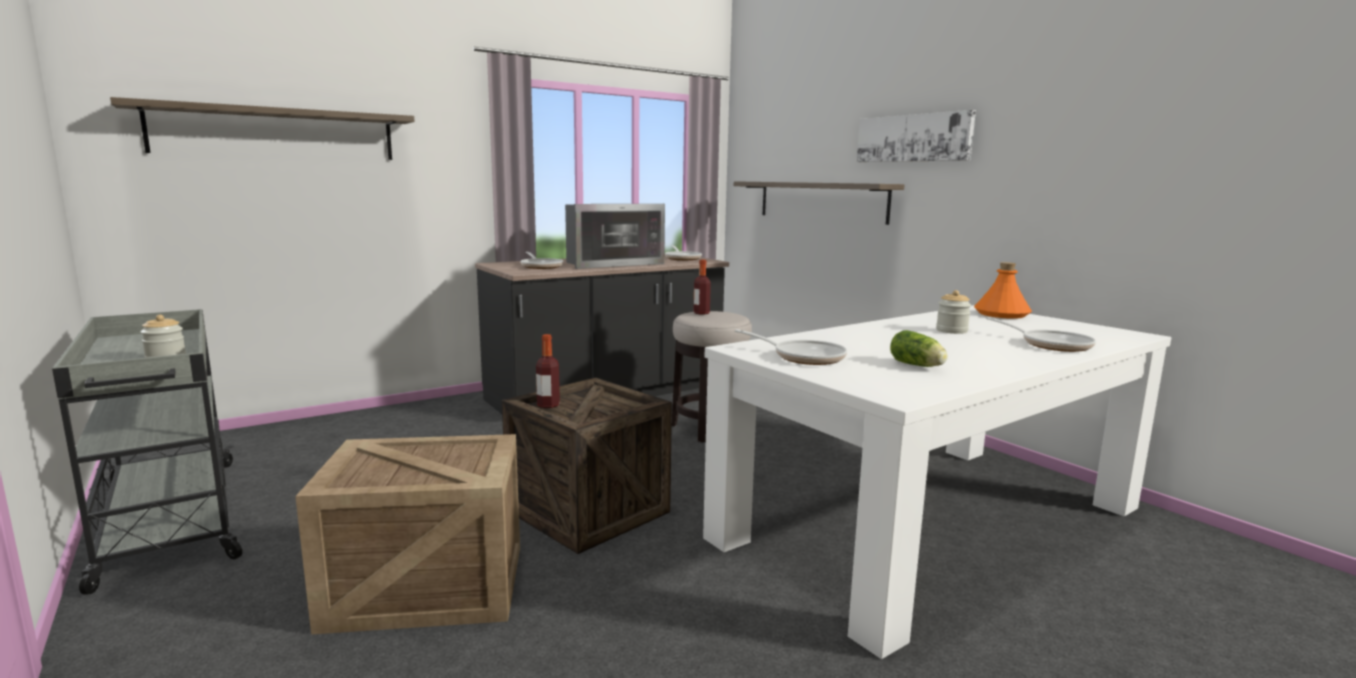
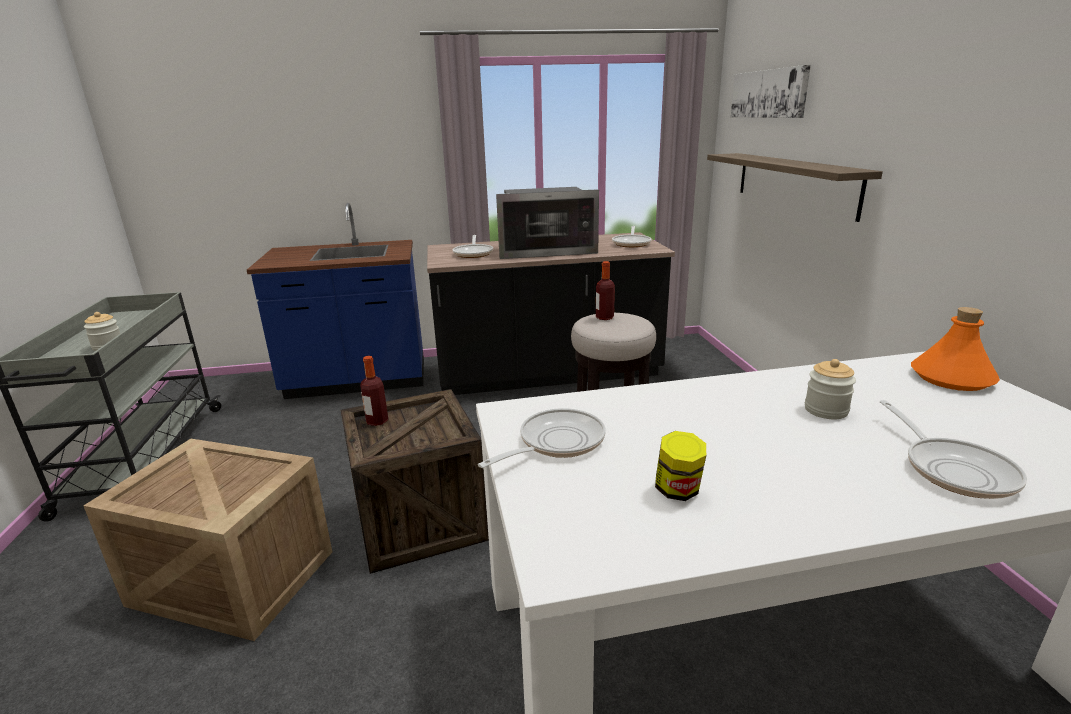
camera: 25 degrees right, 10 degrees up
(276, 133) = (257, 133): shelf -> none
(395, 421) = (357, 381): none -> blue counter
(803, 357) = (556, 443): frying pan -> frying pan turned 105 degrees counterclockwise
(913, 138) = (900, 108): picture -> picture (768, 94)
(918, 366) = (678, 491): lettuce -> jar

